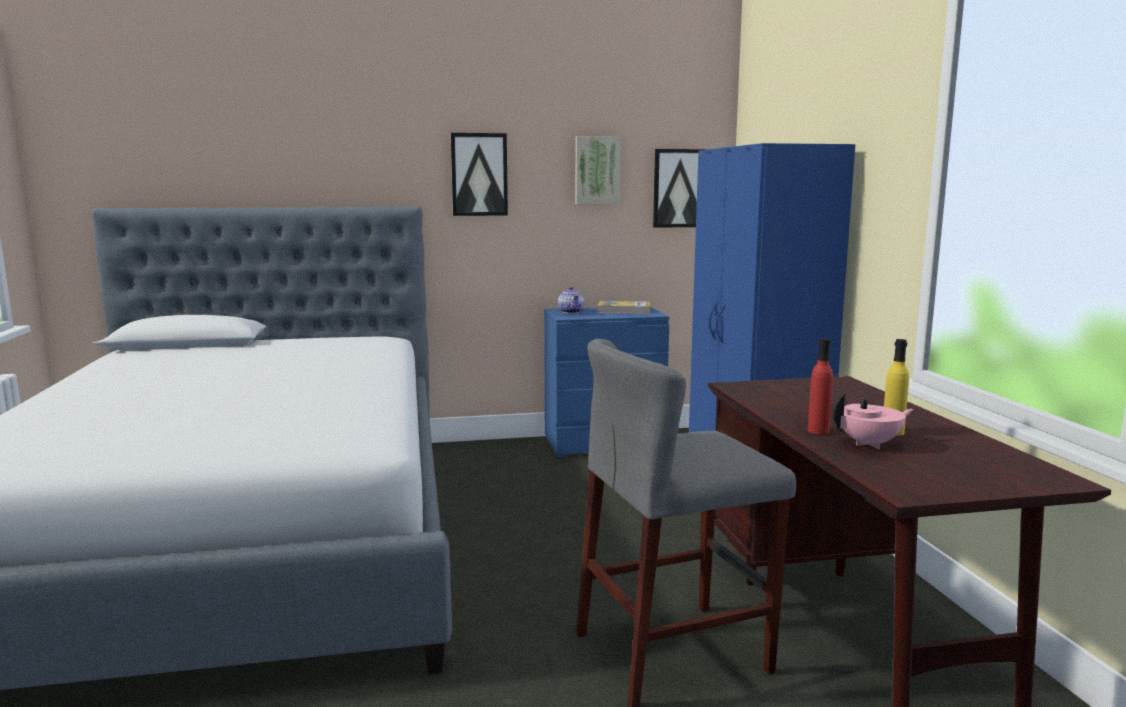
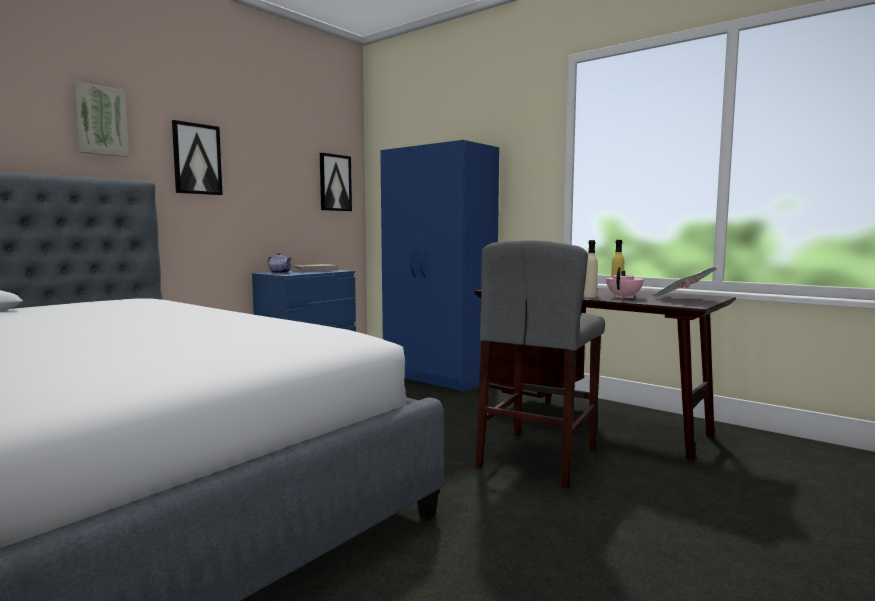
camera: 40 degrees left, 5 degrees down
(596, 170) = (283, 164): picture -> picture (100, 121)
(818, 431) = (590, 296): red bottle -> beige bottle
(954, 472) = (682, 299): none -> newspaper

